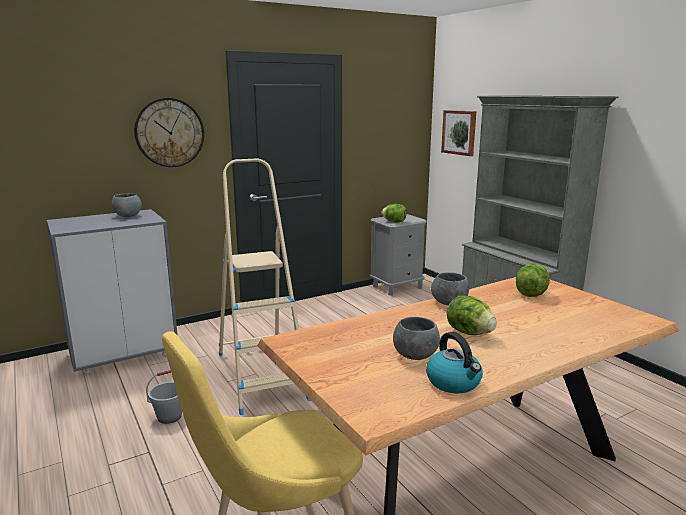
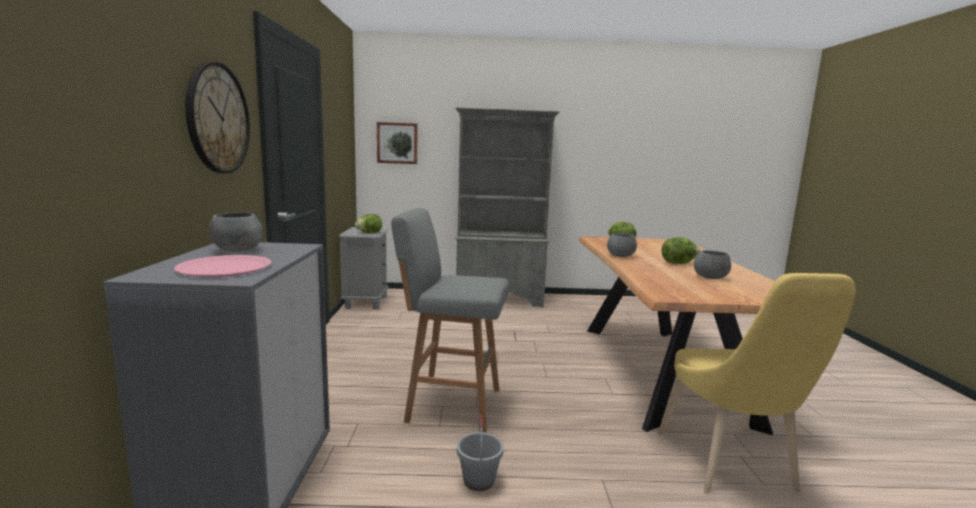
camera: 60 degrees left, 5 degrees down
(83, 224) = (225, 268): none -> pink plate
(261, 375) = (450, 404): beige step ladder -> grey stool
(454, 382) = (754, 279): kettle -> none

